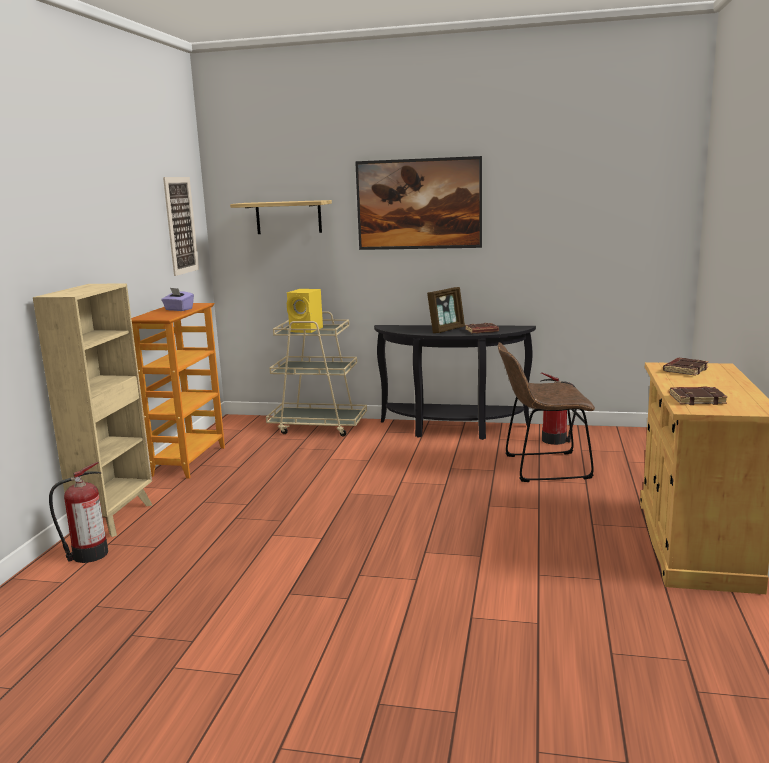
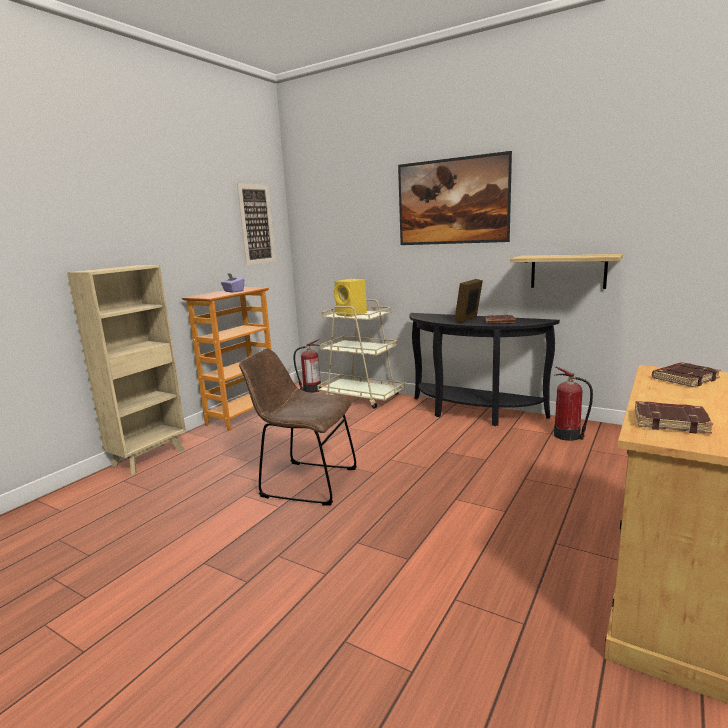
camera: 20 degrees right, 0 degrees up
(88, 555) = (100, 488): fire extinguisher -> fire extinguisher (311, 390)
(288, 217) = (346, 218): shelf -> shelf (568, 271)
(446, 330) = (468, 319): picture frame -> picture frame turned 150 degrees clockwise
(542, 467) = (536, 463): brown chair -> brown chair (304, 482)

